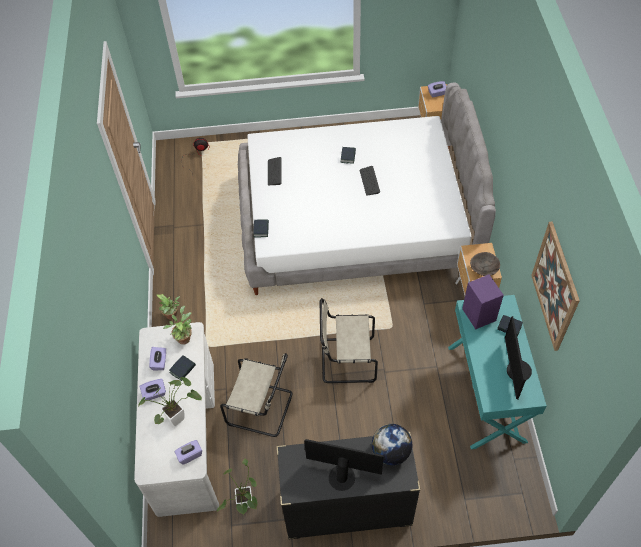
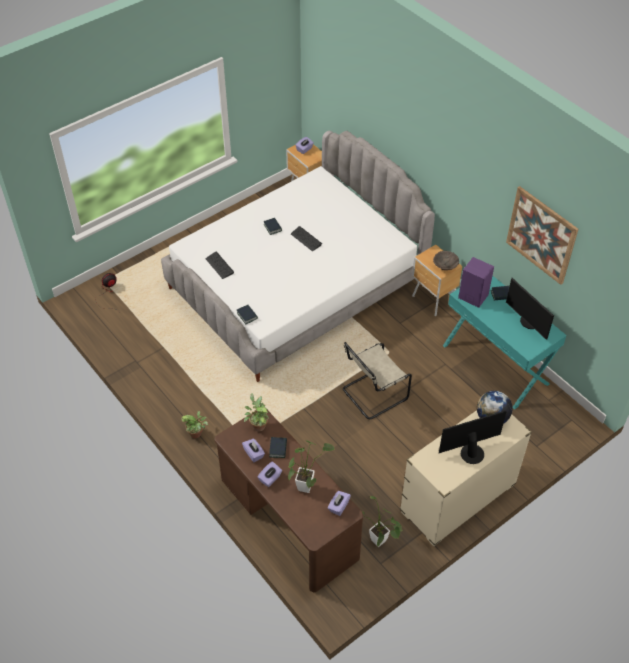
camera: 35 degrees left, 5 degrees down
(185, 436) = (288, 519): white desk -> brown desk
(262, 408) = (335, 465): beige chair -> none
(347, 507) = (457, 499): black dresser -> beige dresser

